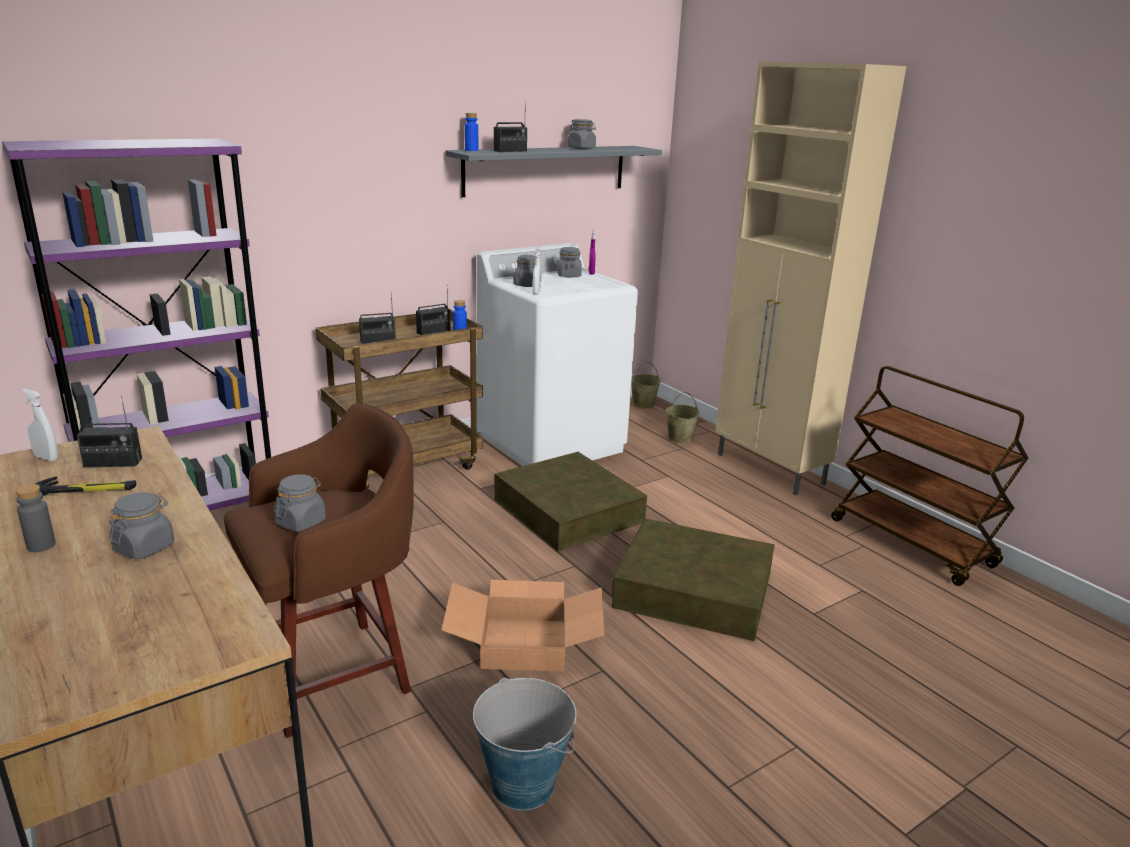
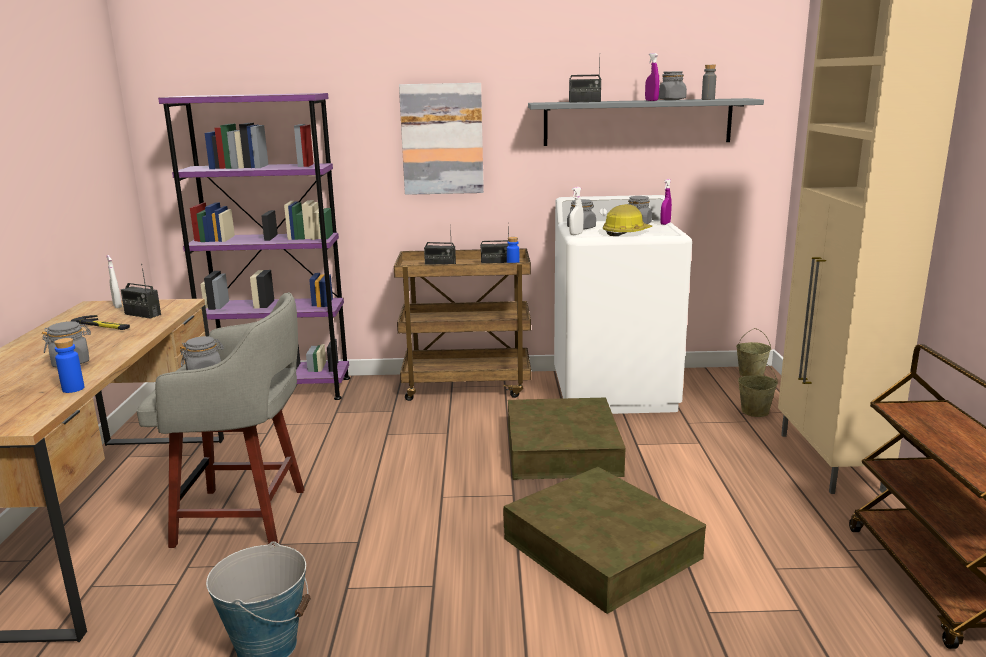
camera: 35 degrees right, 5 degrees down
(41, 545) = (31, 350): grey bottle -> grey bottle (708, 99)
(336, 673) = (246, 517): brown stool -> grey stool
(356, 193) = (442, 139): none -> picture
(471, 150) = (550, 102): blue bottle -> blue bottle (73, 389)
(525, 643) = (398, 542): cardboard box -> none
(570, 150) = (651, 100): none -> purple spray bottle
(578, 287) = (626, 233): none -> hard hat

